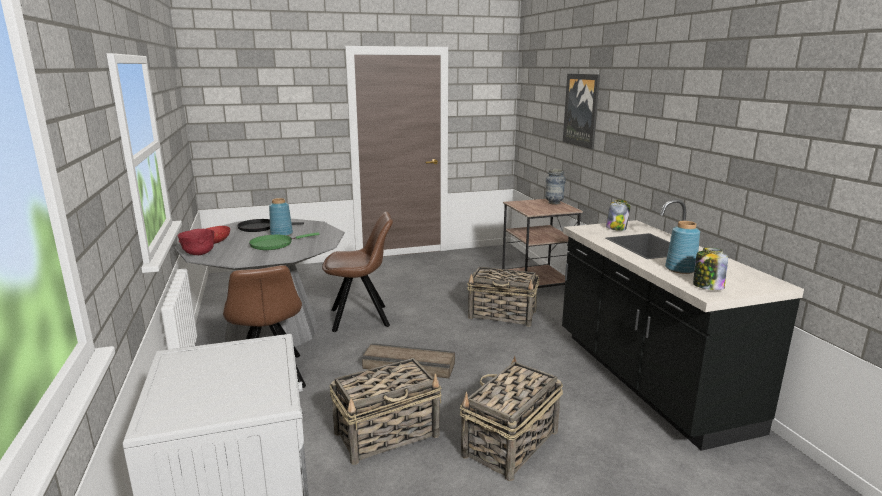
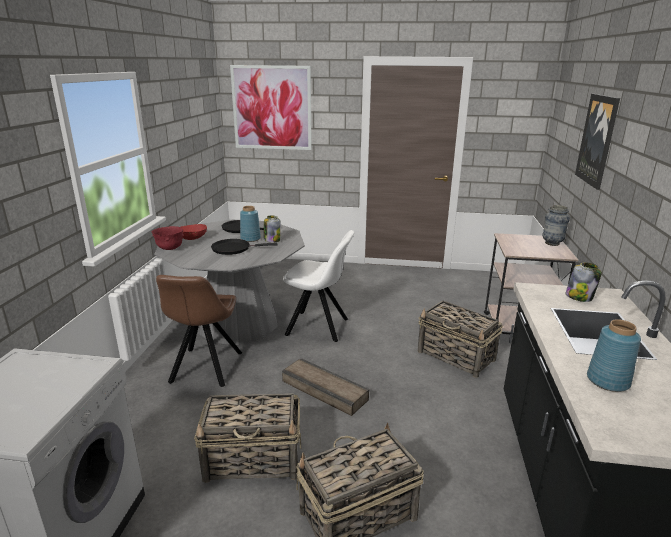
camera: 25 degrees right, 5 degrees up
(248, 101) = (272, 108): none -> picture
(274, 244) = (234, 249): green frying pan -> black frying pan
(360, 318) = (318, 327): brown chair -> white chair
(707, 286) = (620, 421): jar -> jar (272, 240)

